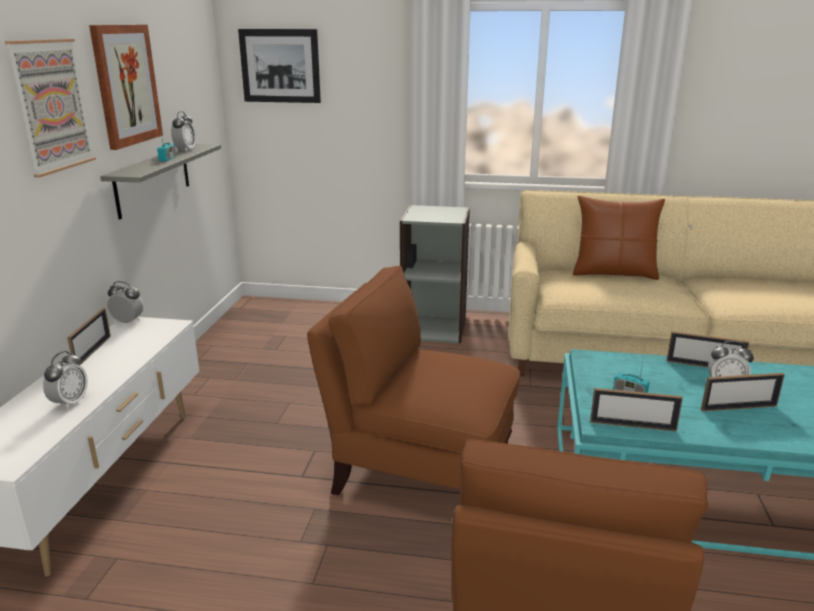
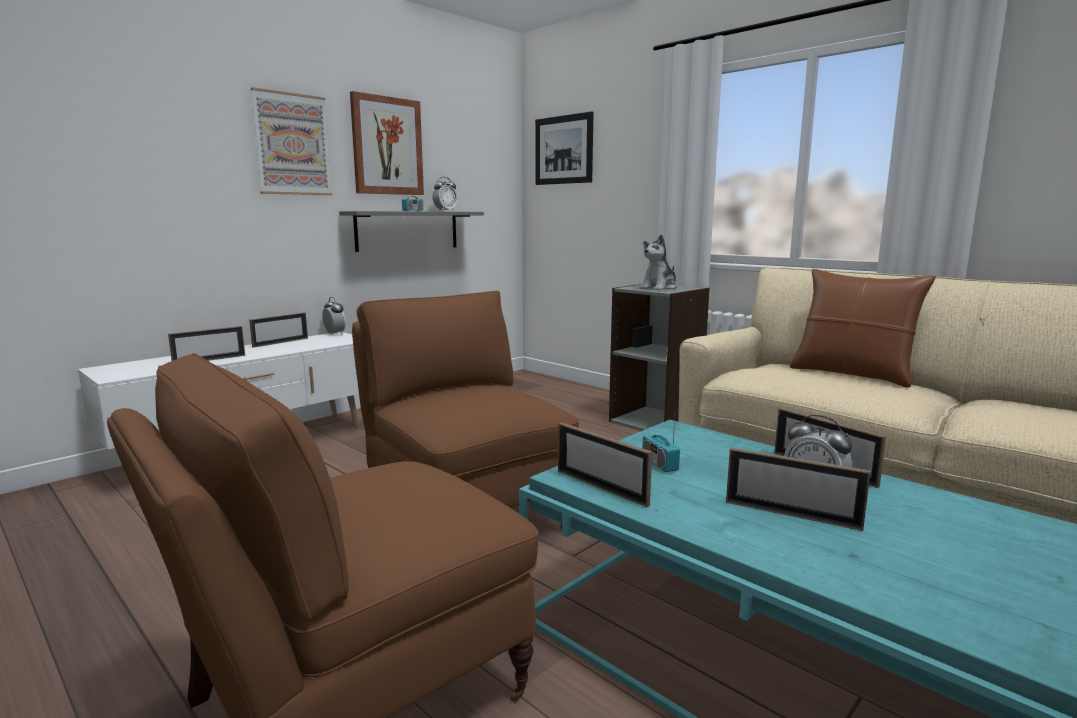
camera: 35 degrees right, 10 degrees down
(70, 402) = (209, 360): alarm clock -> picture frame
(436, 214) = (659, 288): none -> plush toy

